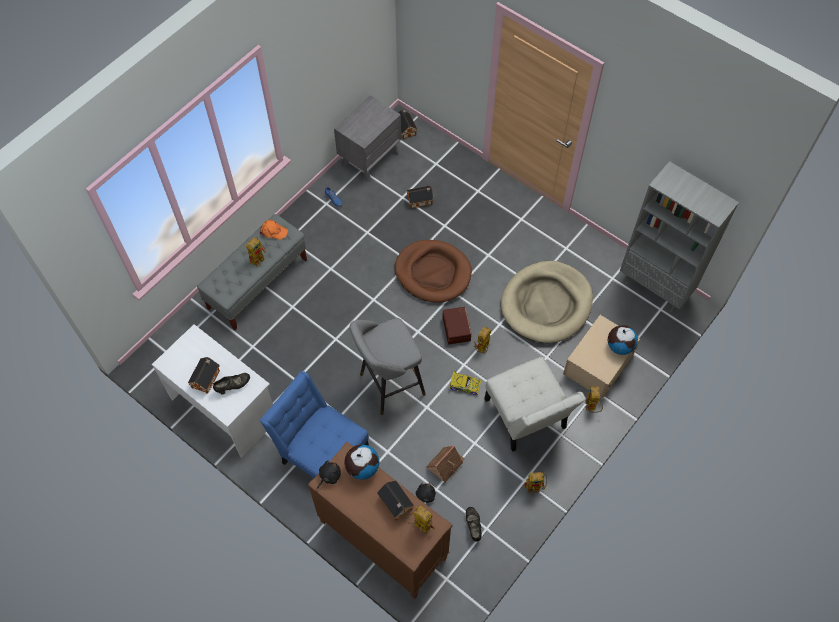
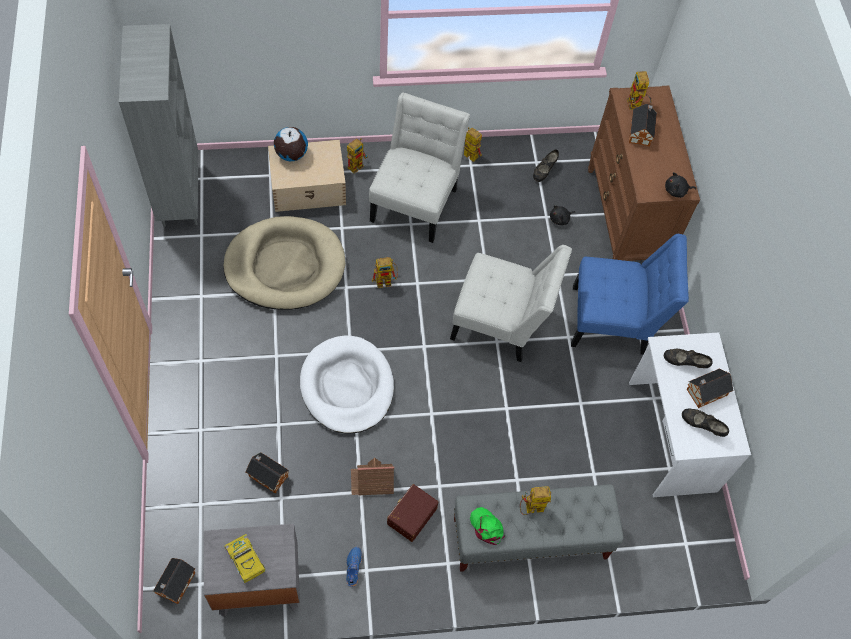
camera: 140 degrees left, 0 degrees up
(193, 356) = (702, 426): none -> black shoe
(273, 231) = (487, 527): orange cap -> green cap
(322, 453) = (614, 321): blue chair -> blue chair turned 75 degrees counterclockwise
(362, 467) = (643, 175): globe -> none
(388, 386) = (501, 323): grey stool -> white chair
(433, 273) = (347, 386): brown dog bed -> white dog bed
(445, 464) = (519, 226): toy house -> toy house (372, 481)
(457, 328) = (386, 316): brown storage box -> brown storage box (411, 515)
(464, 385) = (436, 267): toy car -> toy car (245, 561)

